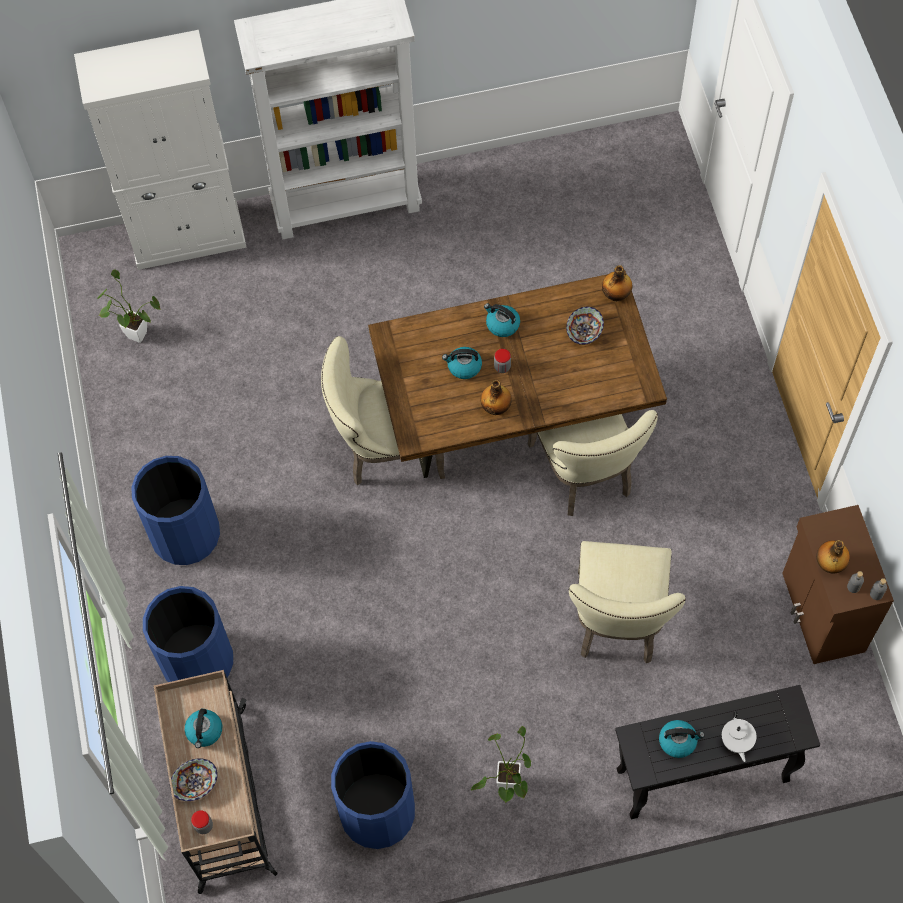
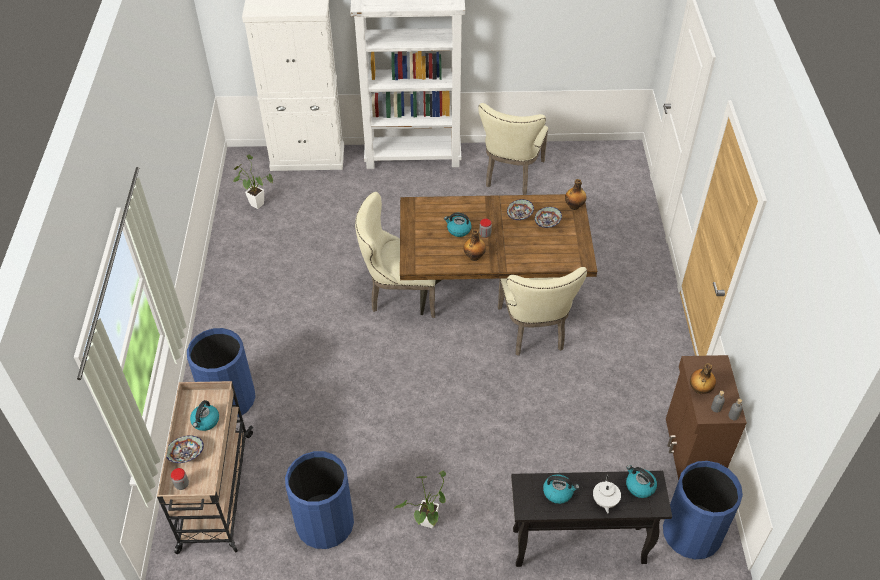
camera: 10 degrees right, 15 degrees down
(185, 534) = (248, 321): blue trash can -> blue trash can (691, 533)
(502, 324) = (491, 210): kettle -> kettle (639, 486)
(544, 326) = (520, 216): none -> bowl
(618, 623) = (536, 429): beige chair -> beige chair (512, 176)

